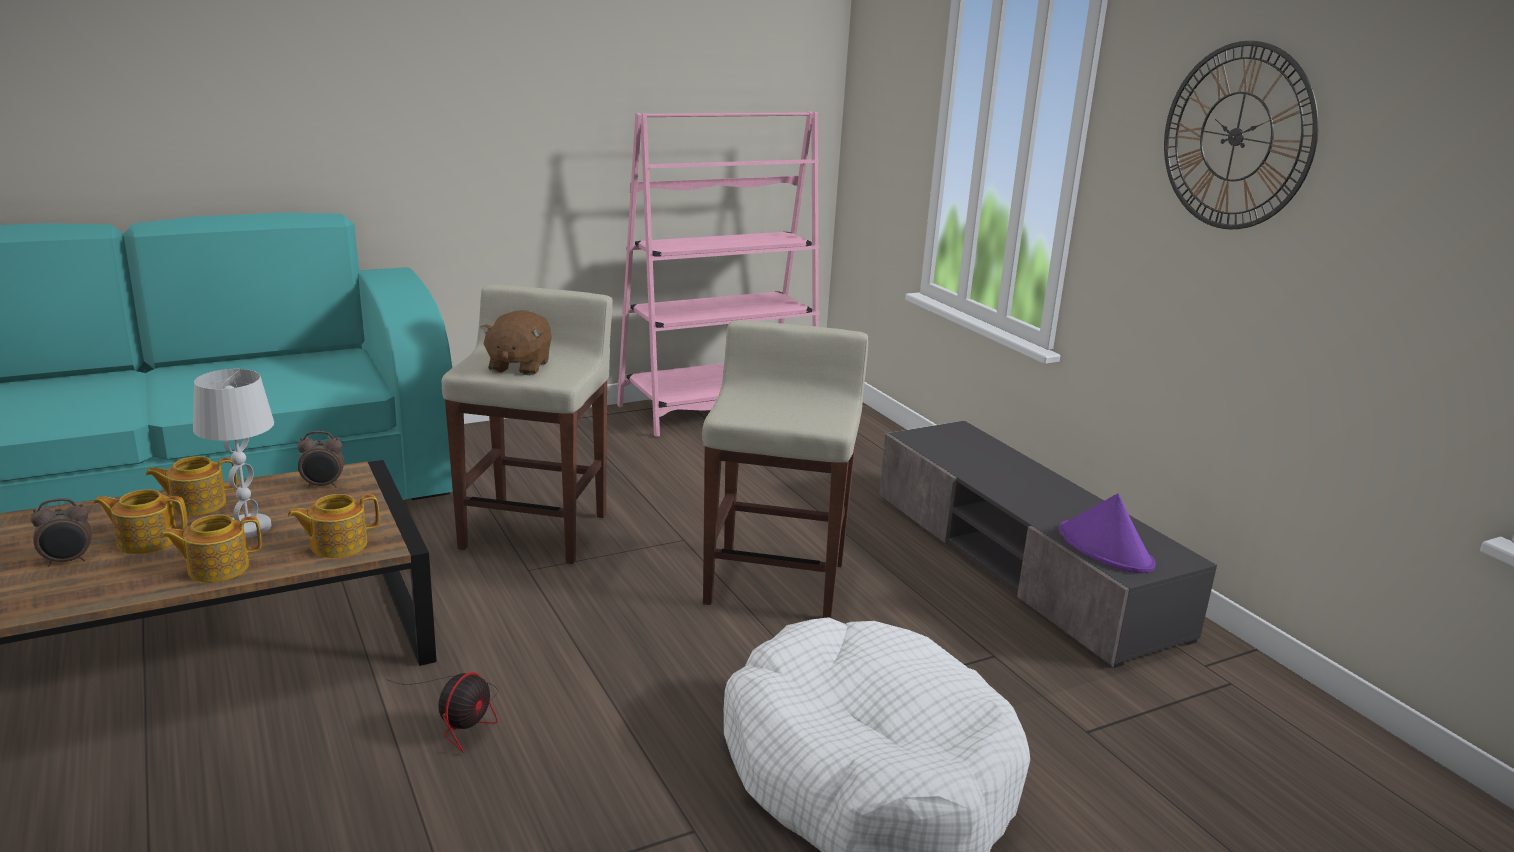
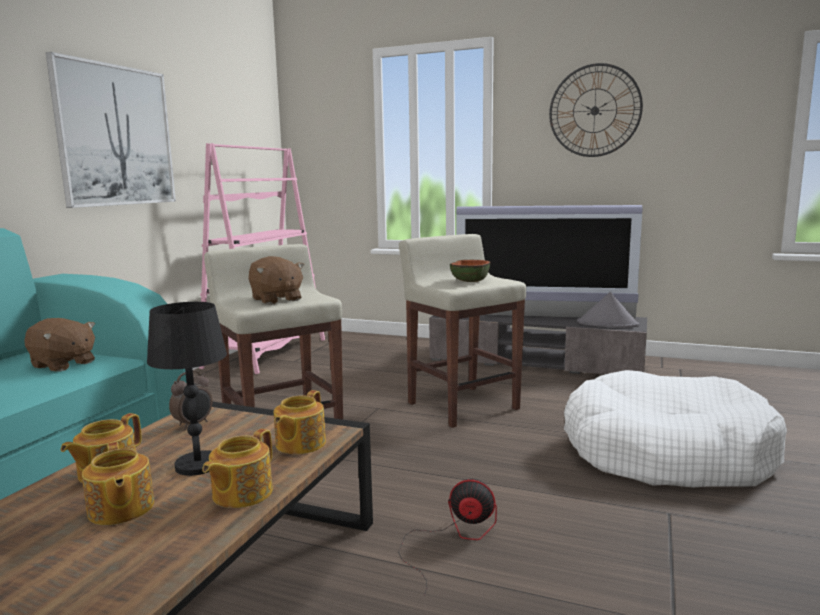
camera: 40 degrees left, 10 degrees down
(68, 561) = (69, 557): alarm clock -> none
(146, 541) = (120, 509): teapot -> teapot turned 75 degrees counterclockwise
(248, 528) = (198, 465): white table lamp -> black table lamp
(329, 377) = (63, 364): none -> brown plush toy
(461, 716) = (453, 538): fan -> fan turned 60 degrees counterclockwise
(518, 100) = (116, 136): none -> picture
(785, 409) = (470, 281): none -> bowl
(1046, 494) = (543, 316): none -> television
(1105, 549) = (607, 324): purple hat -> grey hat

